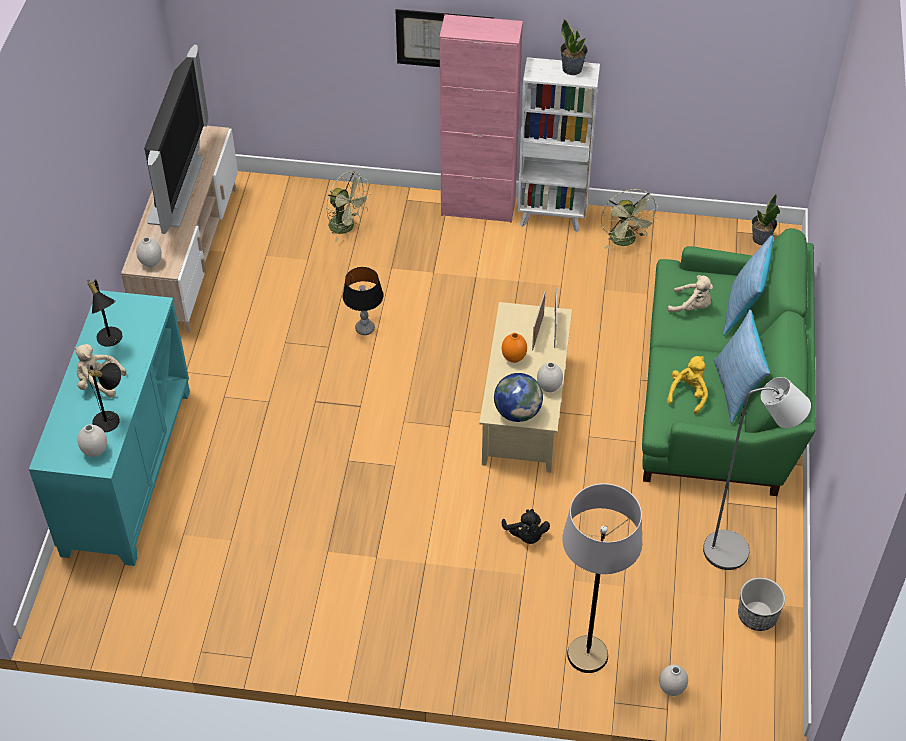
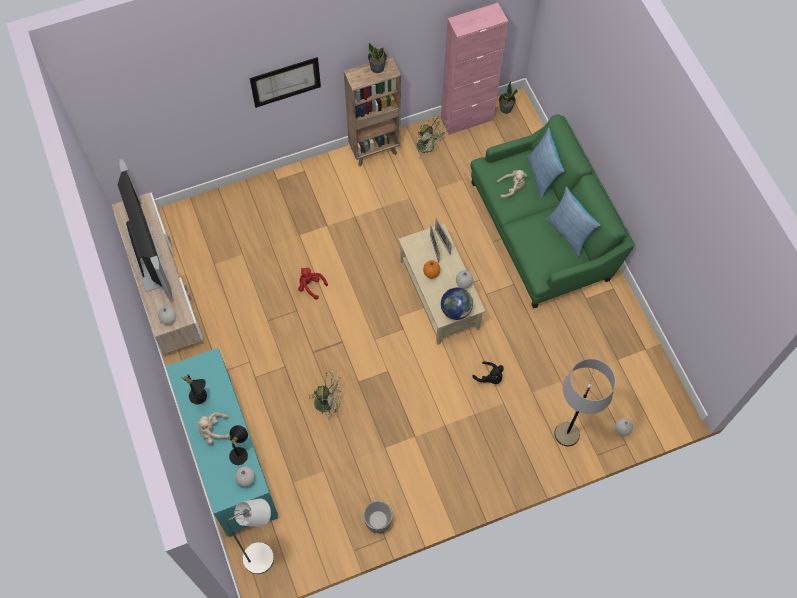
camera: 30 degrees left, 15 degrees up
(347, 227) = (252, 218): green fan -> green fan (328, 402)
(365, 328) = (310, 286): table lamp -> red plush toy
(478, 208) = (325, 165): pink cabinet -> pink cabinet (467, 119)
(552, 217) = (374, 150): white bookcase -> brown bookcase
(688, 394) = (544, 249): yellow plush toy -> none
(735, 551) = (607, 328): grey floor lamp -> grey floor lamp (264, 556)
(757, 616) = (640, 362): planter -> planter (378, 521)

